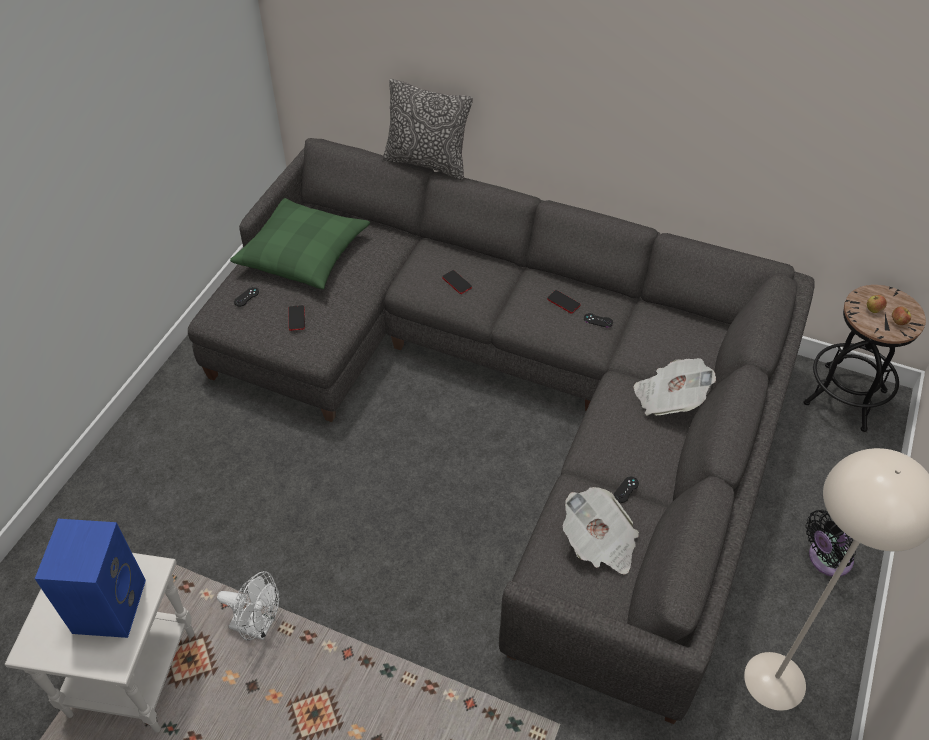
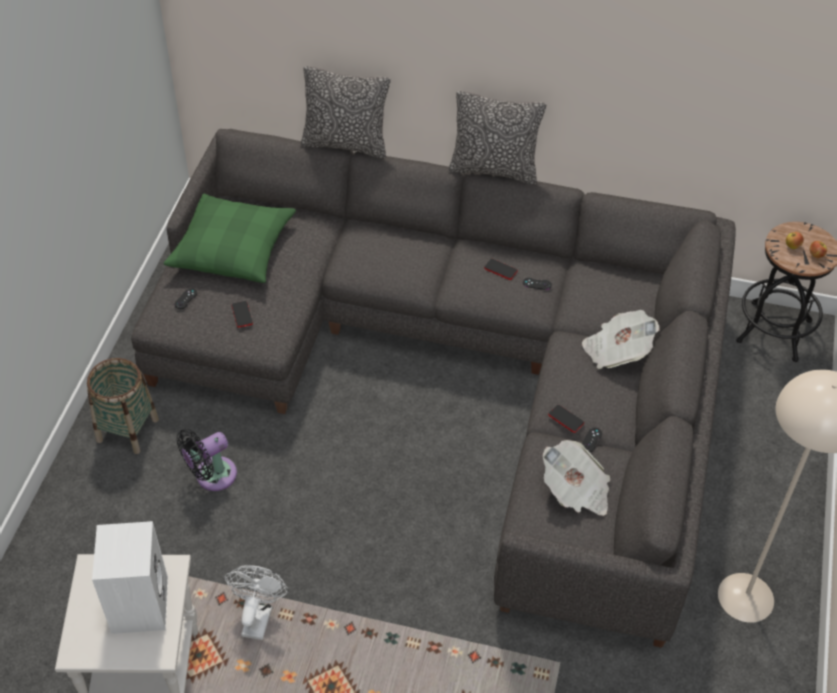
camera: 10 degrees left, 0 degrees up
(108, 604) = (138, 603): blue speaker -> white speaker
(178, 419) = (128, 430): none -> basket
(258, 626) = (258, 616): white fan -> white fan turned 90 degrees counterclockwise
(457, 282) = (393, 261): phone -> phone (566, 419)
(570, 201) = (494, 169): none -> pillow
(826, 559) = (777, 484): black fan -> black fan (212, 476)

